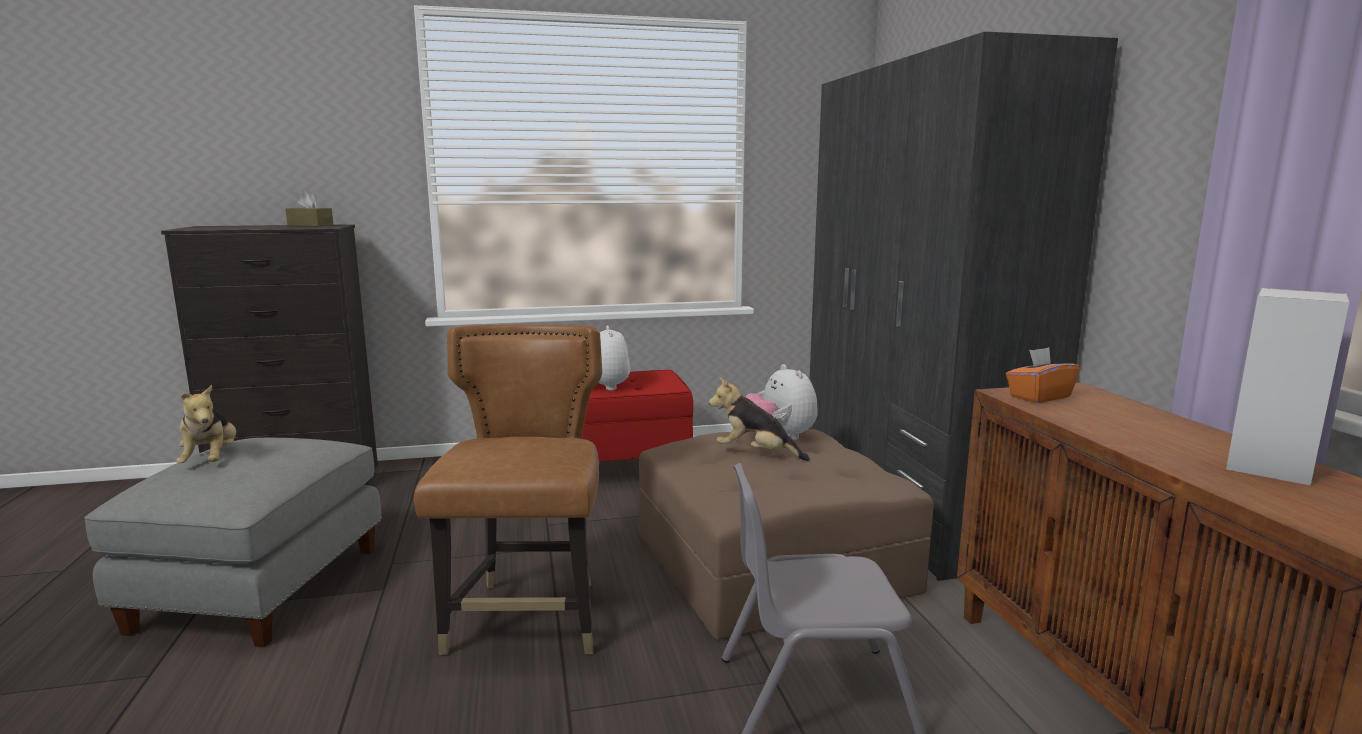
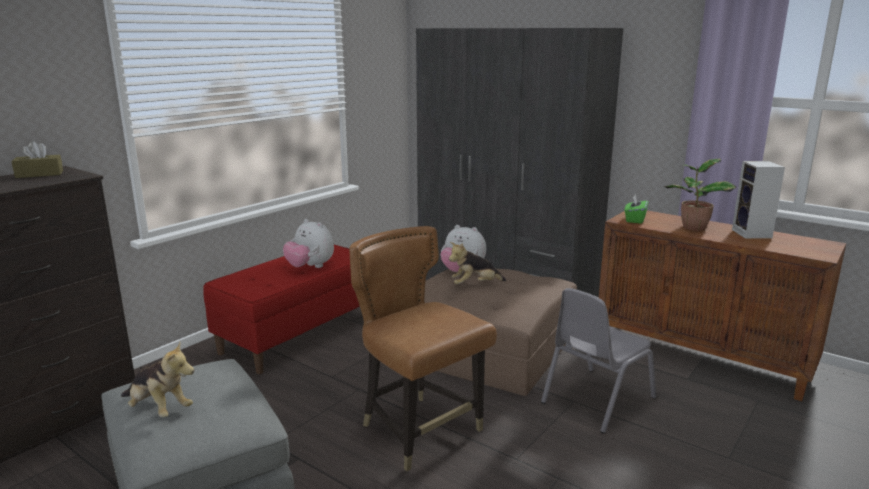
camera: 40 degrees left, 5 degrees up
(1039, 397) = (634, 219): orange tissue box -> green tissue box
(1137, 429) = (693, 227): none -> potted plant

